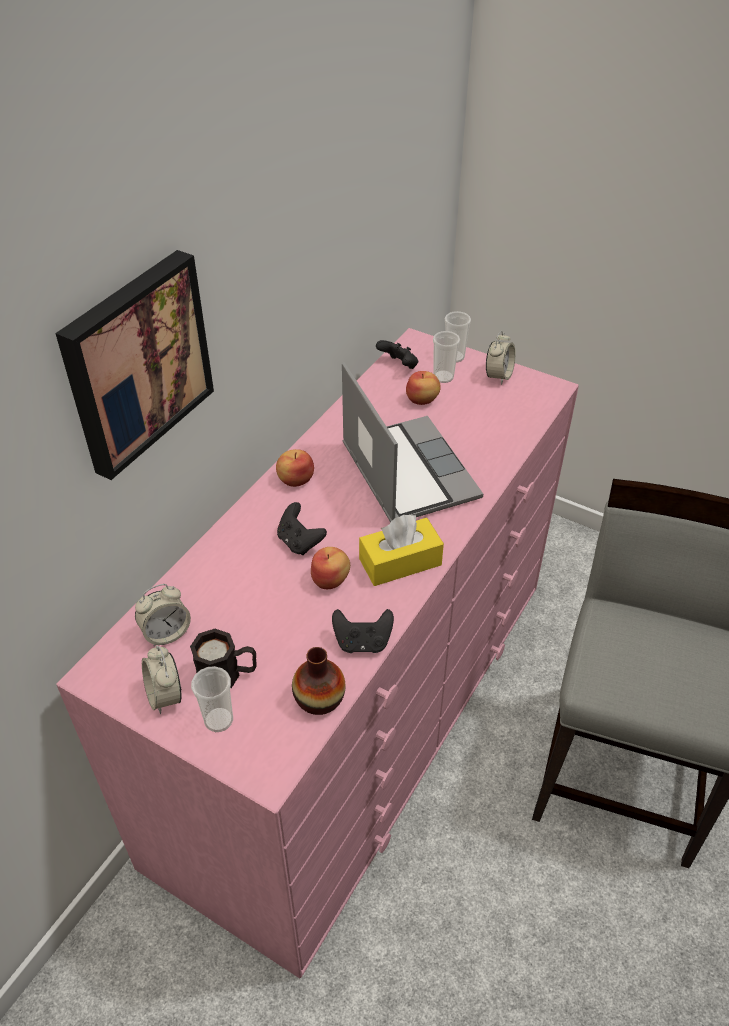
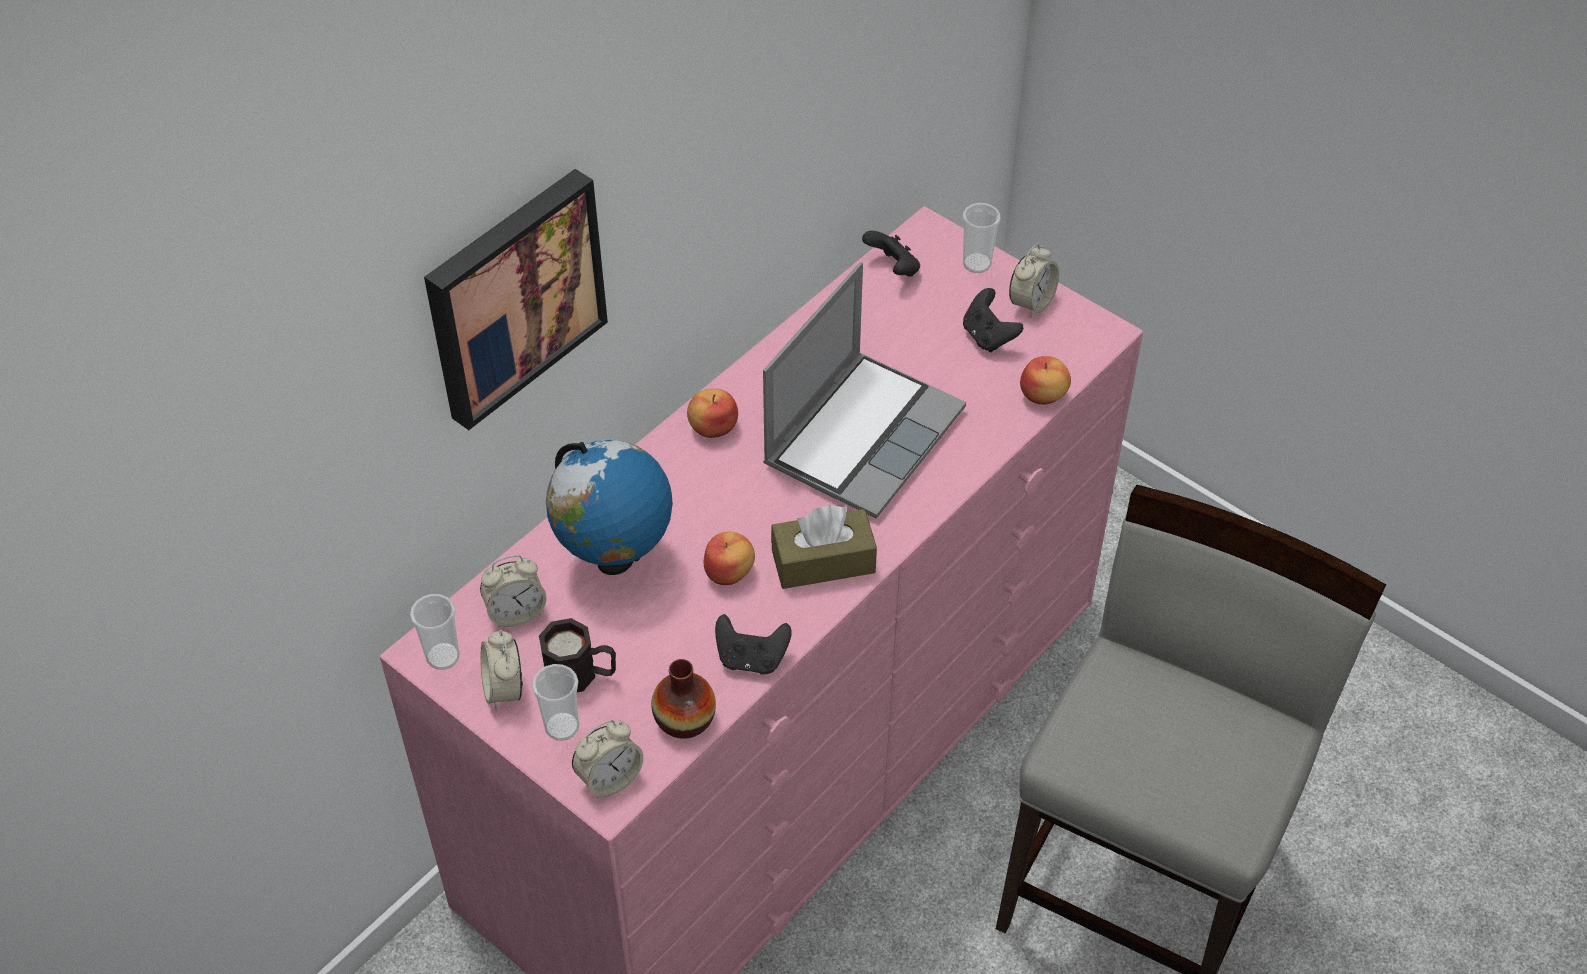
camera: 10 degrees right, 5 degrees up
(239, 582) = (615, 560): none -> globe
(266, 758) = (609, 778): none -> alarm clock
(299, 542) = (701, 516): black game controller -> black game controller (988, 336)
(400, 562) = (823, 561): yellow tissue box -> brown tissue box
(406, 471) = (863, 434): laptop -> laptop turned 45 degrees clockwise
(422, 400) = (913, 328): apple -> apple (1043, 396)
(443, 377) = (952, 295): cup -> cup (443, 656)

